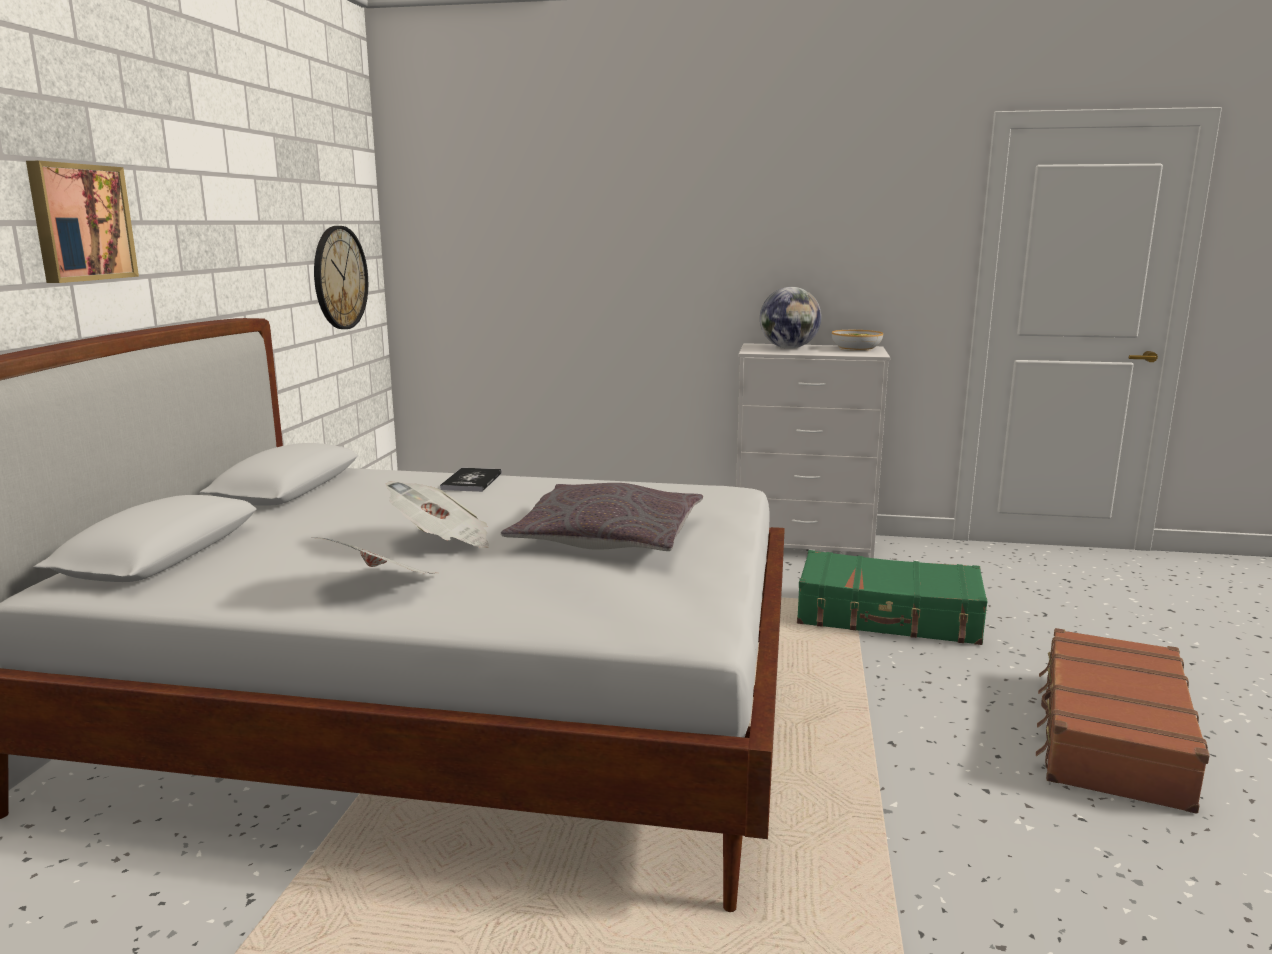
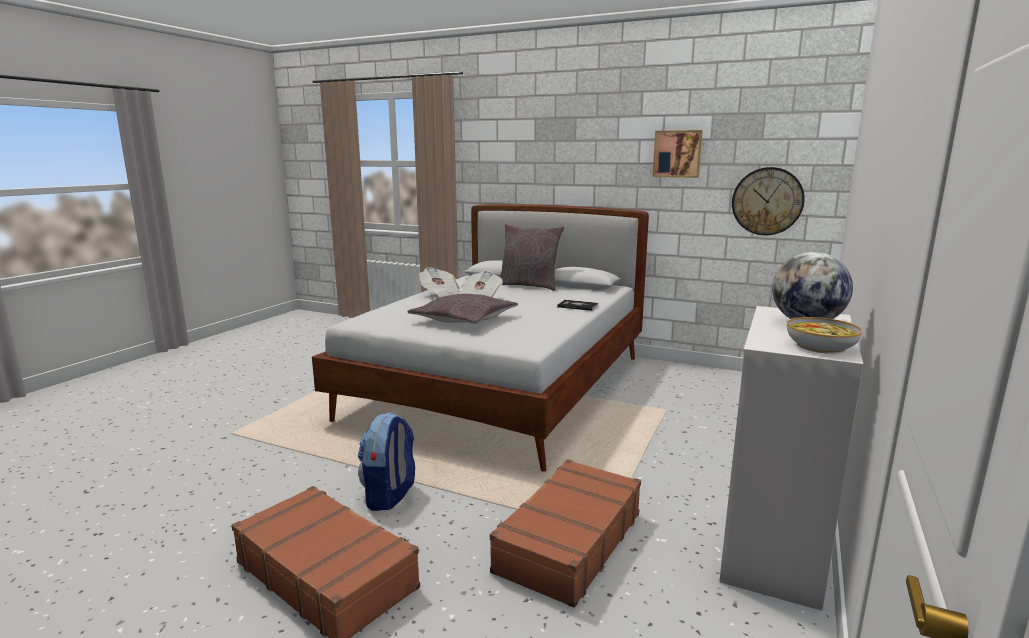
camera: 105 degrees right, 0 degrees up
(80, 222) = (560, 163): picture -> picture (677, 154)
(274, 522) = (529, 285): none -> grey pillow
(888, 617) = (568, 542): green suitcase -> brown suitcase
(923, 739) = (390, 495): none -> backpack

